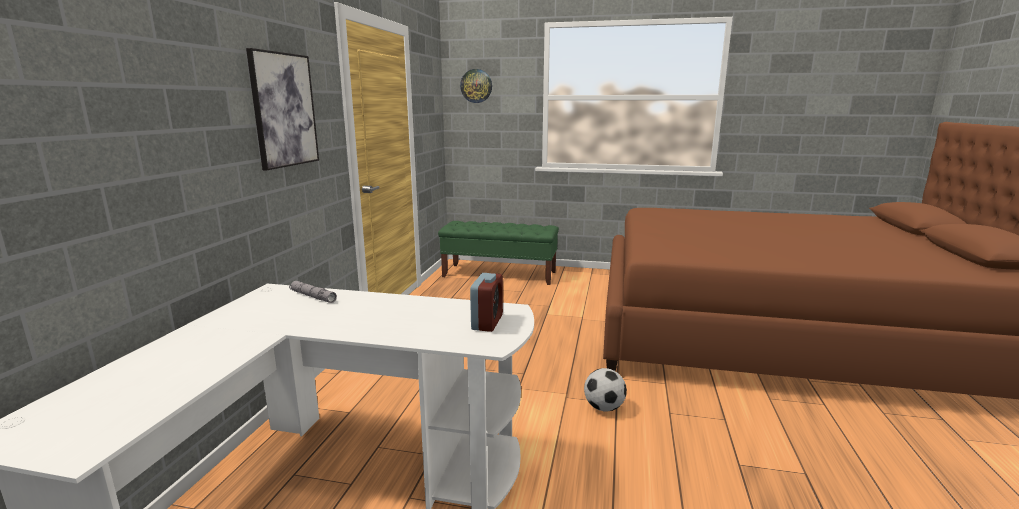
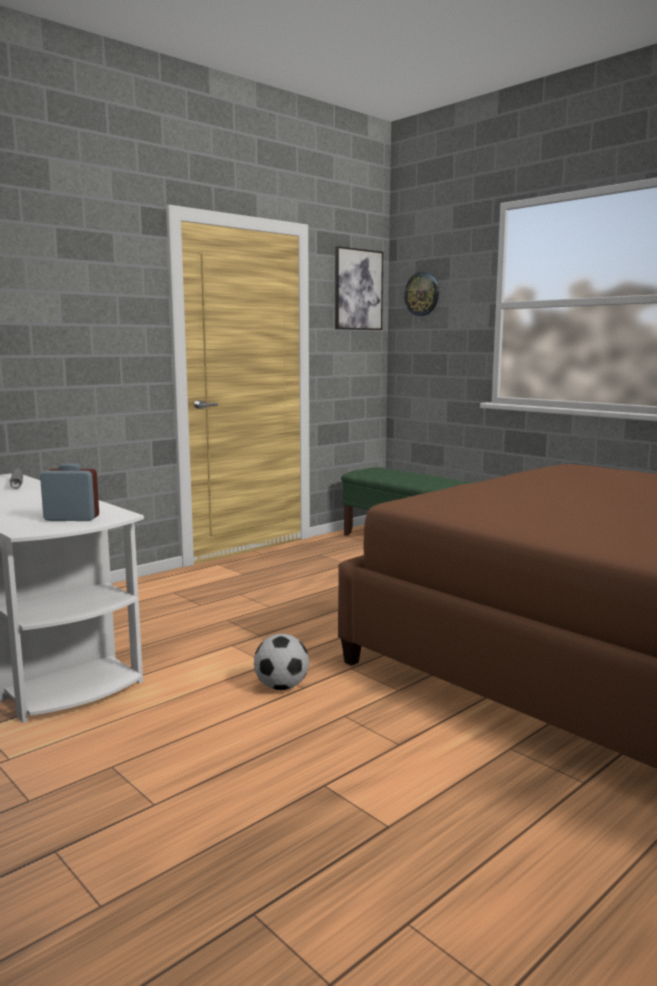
camera: 35 degrees right, 5 degrees down
(284, 110) = (68, 311): picture -> picture (358, 290)
(487, 322) = (71, 518): alarm clock -> alarm clock turned 135 degrees counterclockwise

